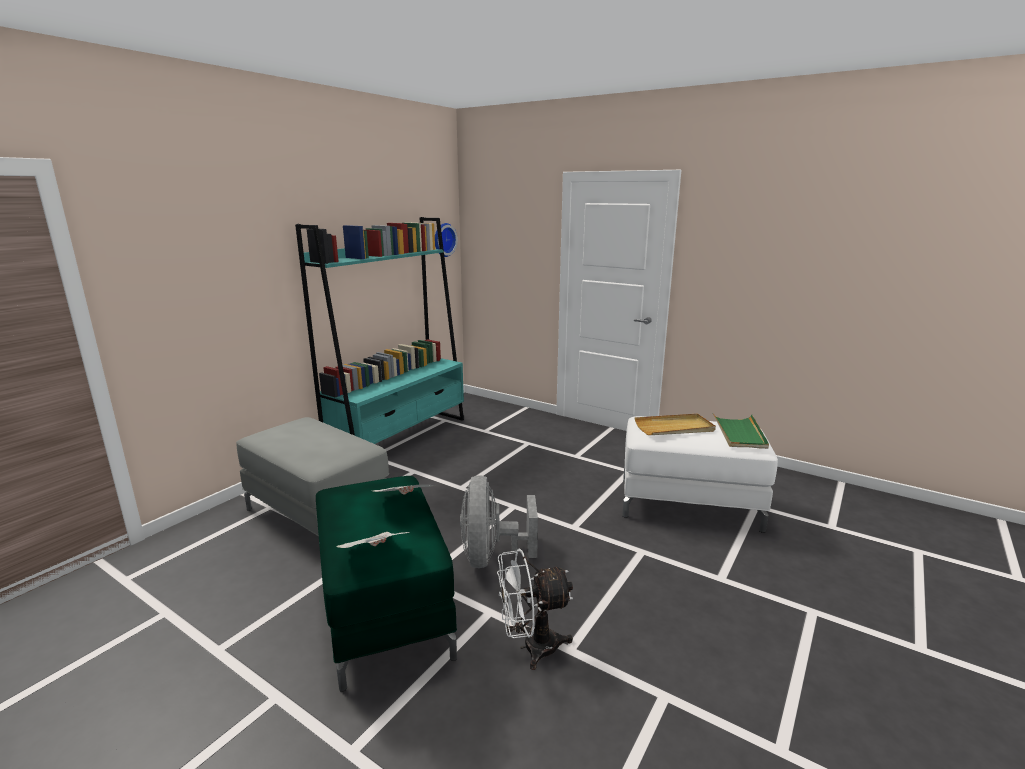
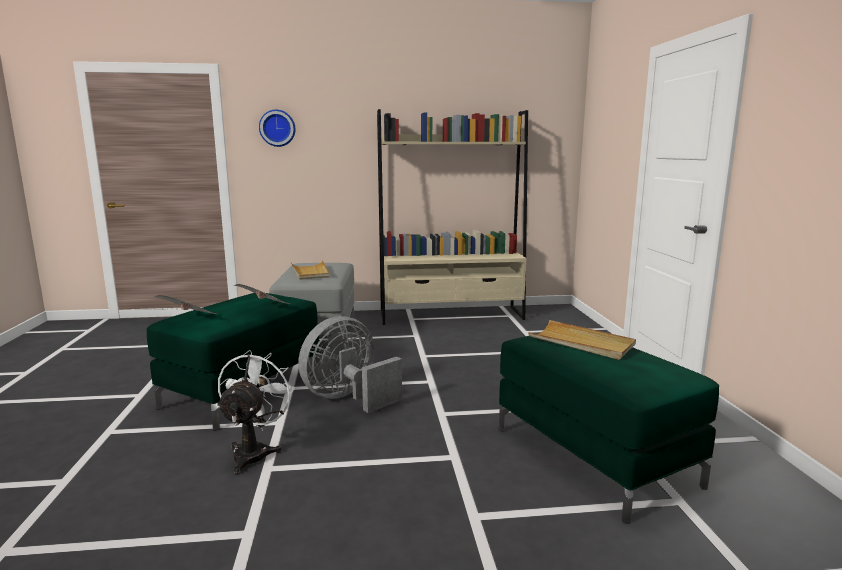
camera: 50 degrees right, 5 degrees down
(313, 443) = (310, 272): none -> beige tray
(400, 438) = (451, 315): turquoise bookcase -> beige bookcase
(443, 240) = (555, 137): wall clock -> wall clock (277, 128)
(531, 647) = (254, 452): white fan -> white fan turned 60 degrees clockwise
(688, 504) = (591, 455): white ottoman -> green ottoman
(739, 433) = (648, 372): green tray -> none

